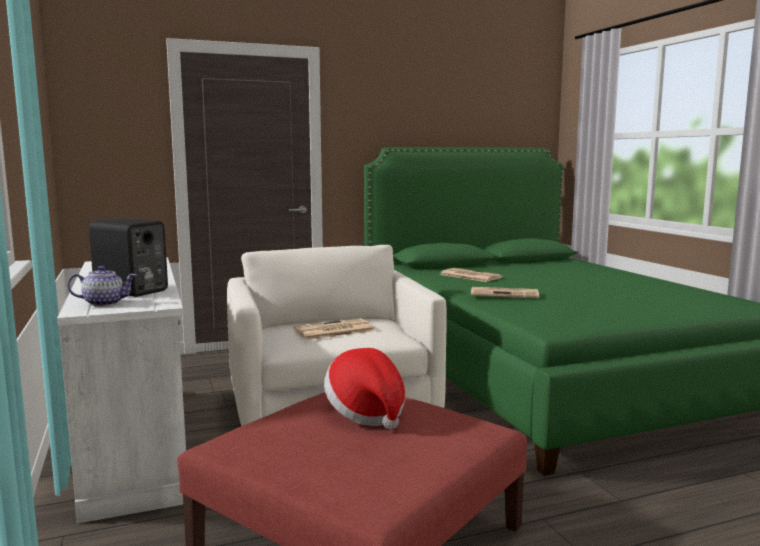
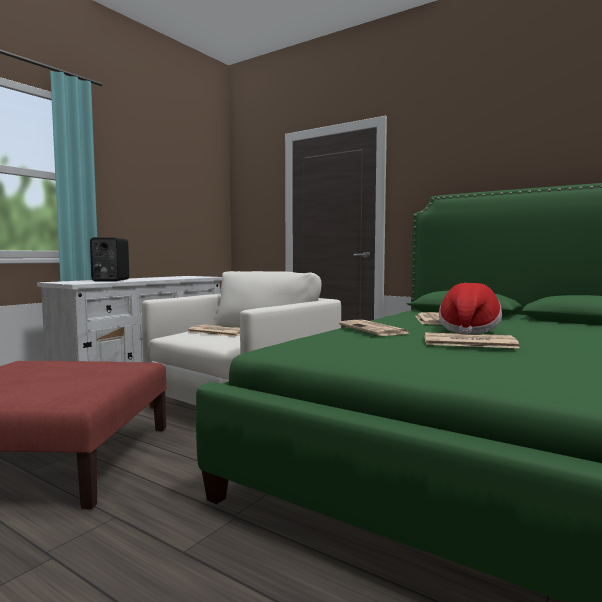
camera: 55 degrees right, 5 degrees down
(104, 303) = (75, 281): teapot -> none
(366, 413) = (87, 372): hat -> hat (468, 330)
(586, 291) = (467, 342): none -> newspaper

